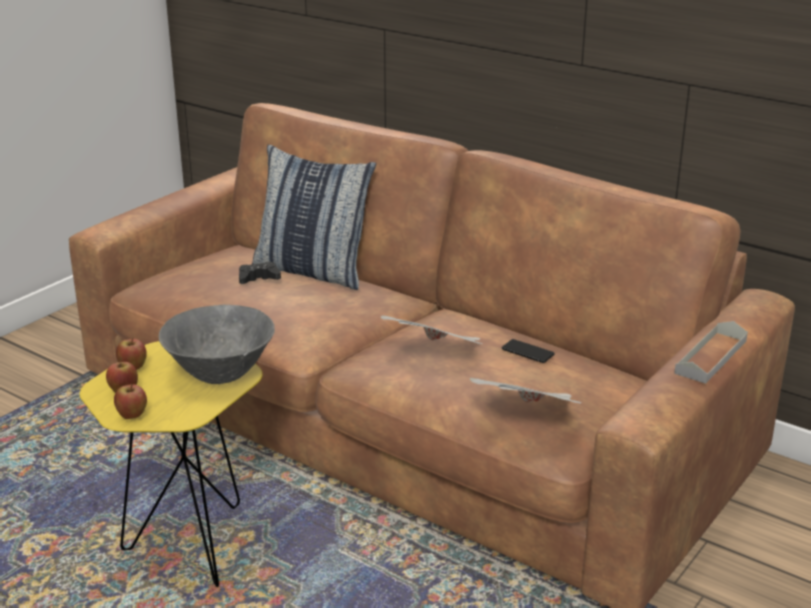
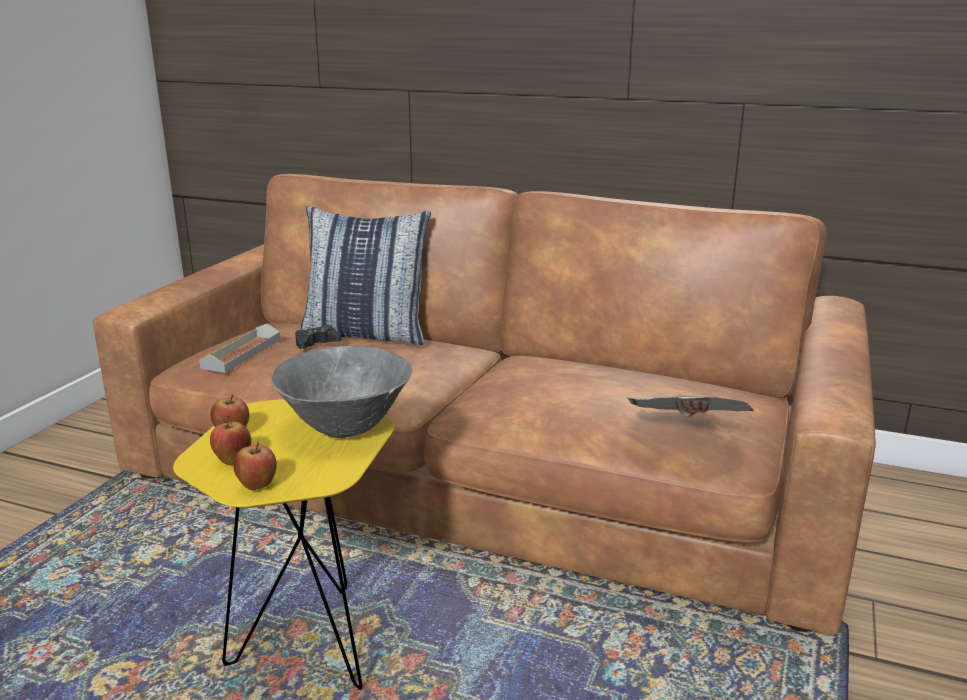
camera: 15 degrees left, 5 degrees down
(436, 355) = (545, 391): newspaper -> none
(527, 352) = (631, 378): phone -> none
(711, 357) = (844, 350): grey tray -> grey tray (241, 353)

